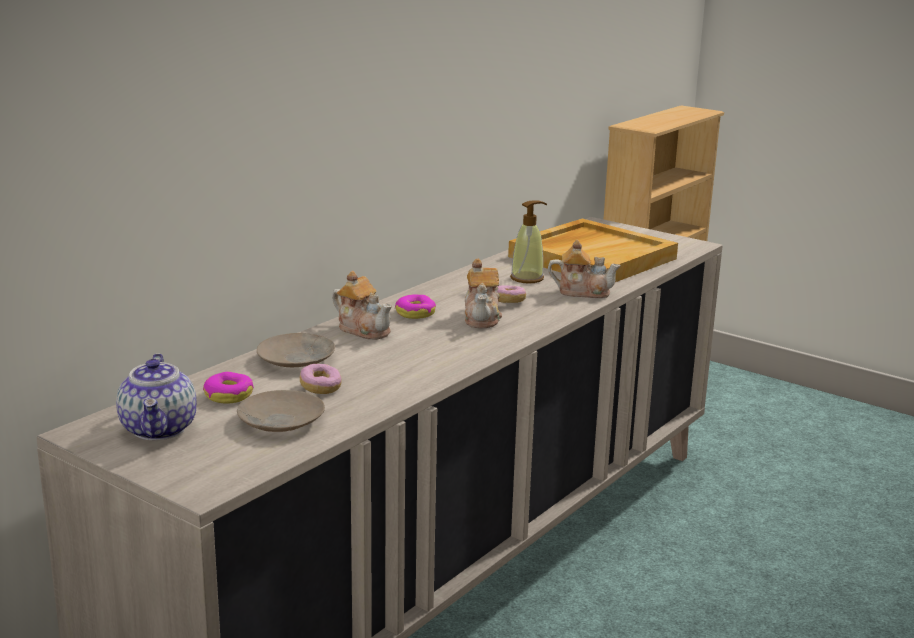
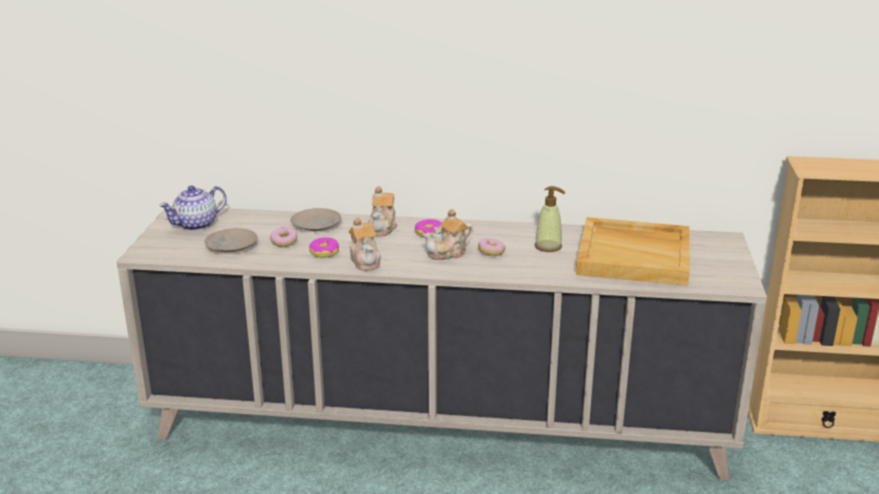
camera: 60 degrees right, 5 degrees up
(228, 395) = (251, 226): donut -> donut (324, 252)
(582, 292) = (549, 270): teapot -> teapot (365, 260)

